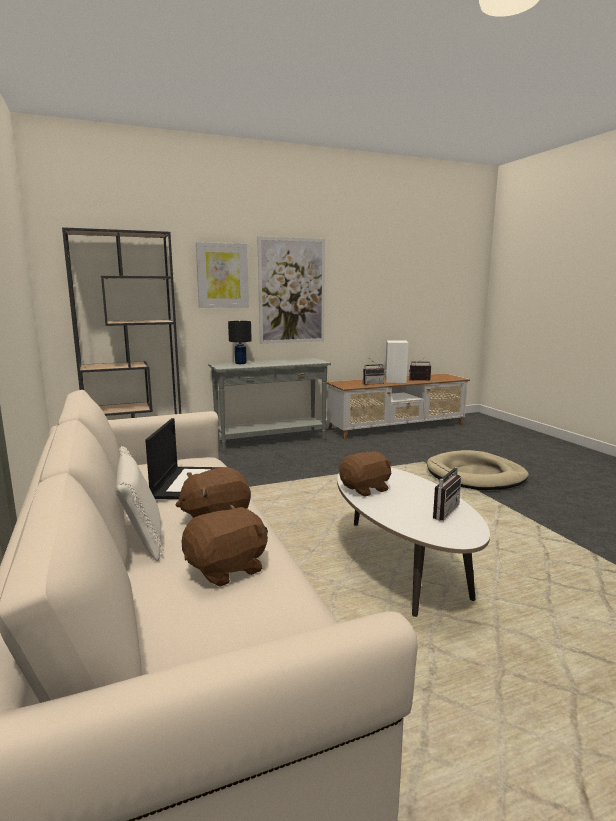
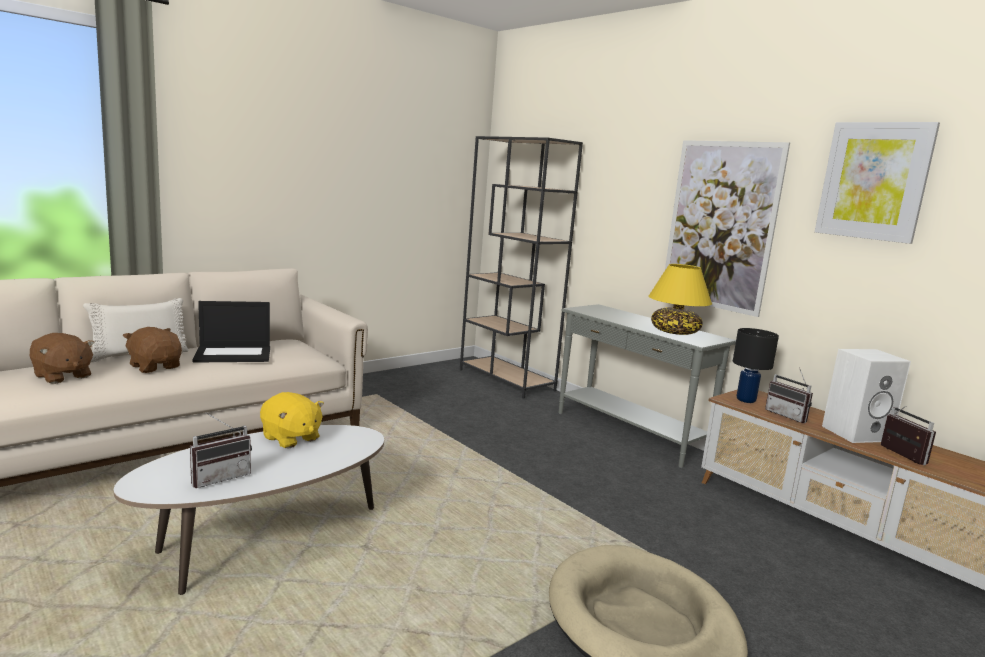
camera: 70 degrees right, 0 degrees up
(222, 275) = (633, 193): picture -> picture (873, 181)
(240, 363) = (615, 313): black table lamp -> black table lamp (745, 400)
(295, 361) = (674, 332): none -> yellow table lamp
(365, 489) = (291, 438): brown plush toy -> yellow plush toy
(440, 511) = (219, 477): radio -> radio turned 60 degrees counterclockwise

